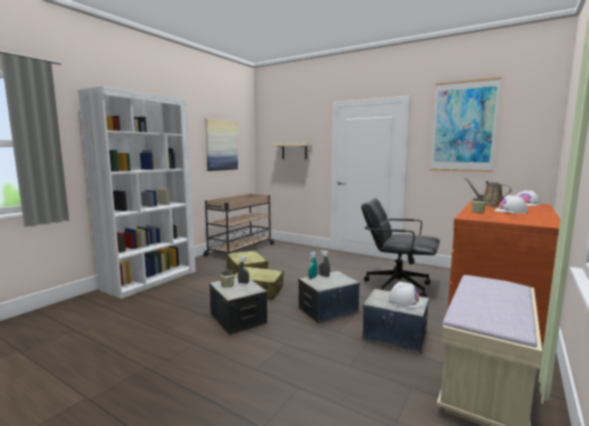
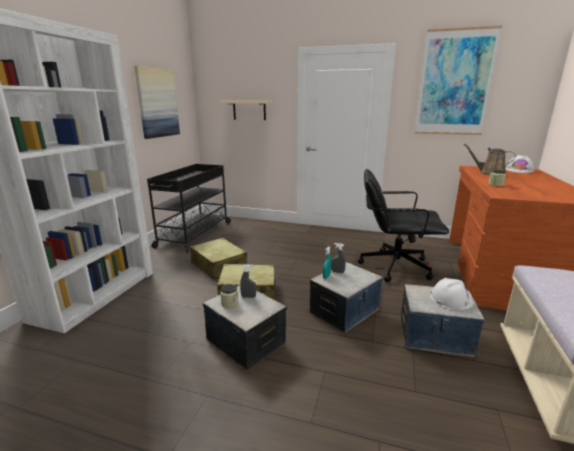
camera: 15 degrees left, 10 degrees up
(240, 250) = (194, 234): beige cart -> black cart
(511, 211) = (524, 182): white hard hat -> none

